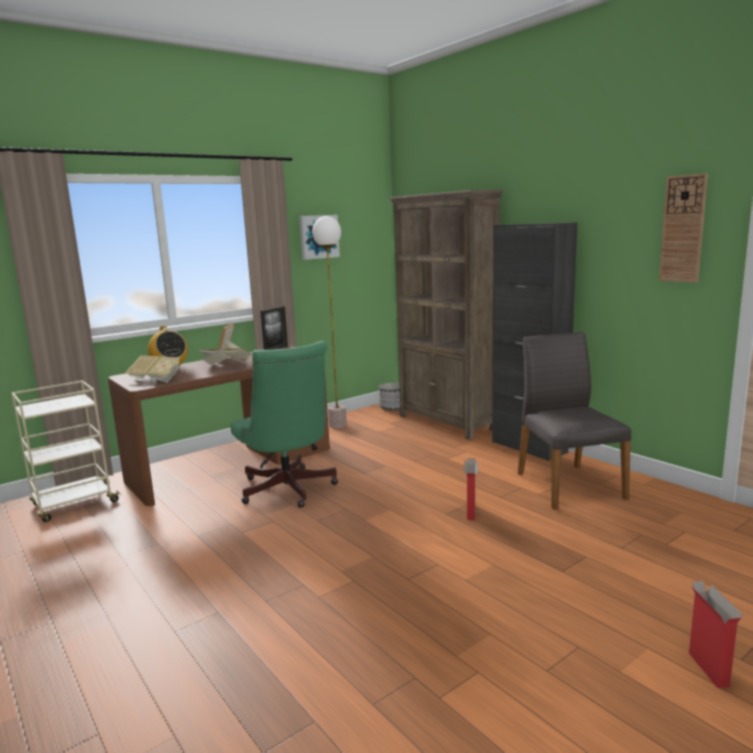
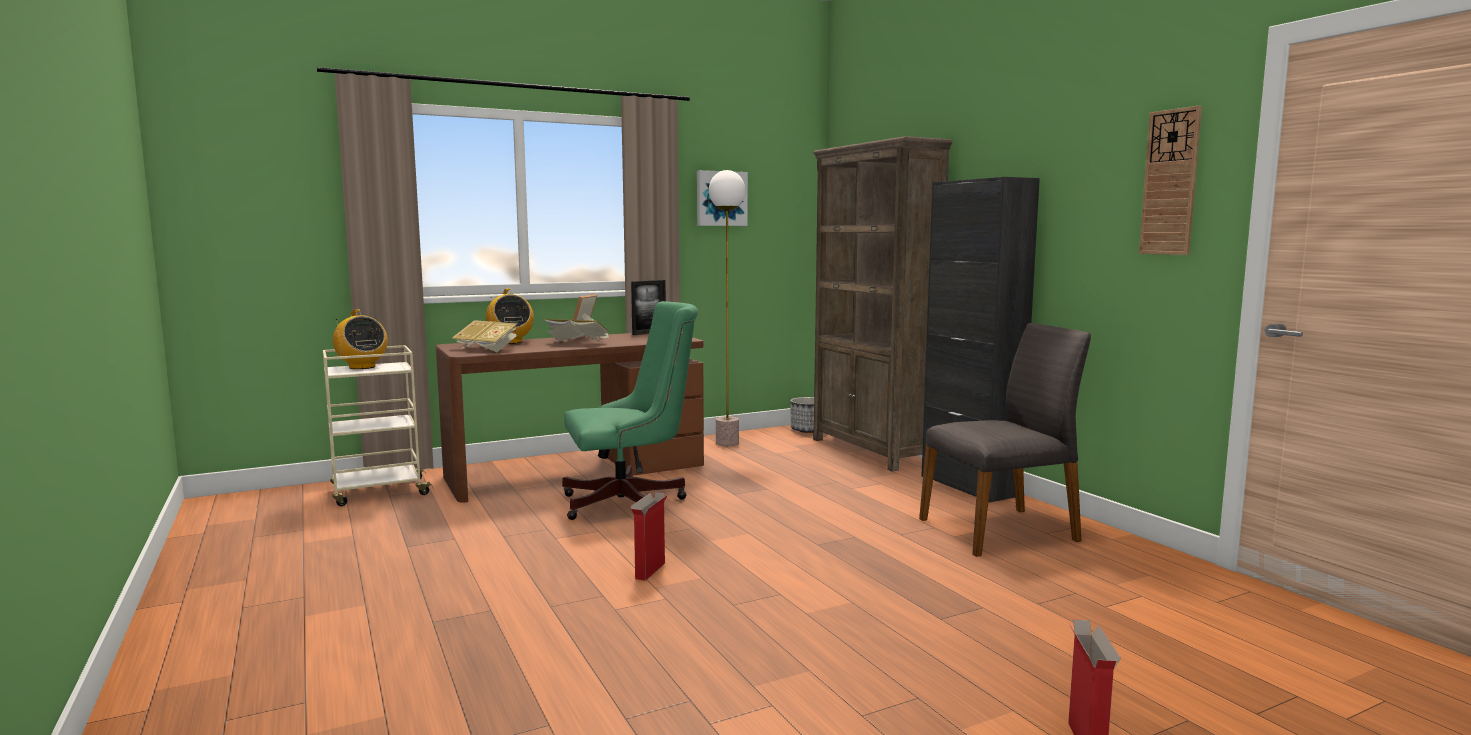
camera: 10 degrees right, 5 degrees down
(49, 404) = (362, 367): none -> radio
(288, 491) = (631, 503): green office chair -> green office chair turned 90 degrees counterclockwise
(471, 512) = (852, 546): cardboard box -> cardboard box (650, 571)
(567, 485) = (1000, 530): grey chair -> grey chair turned 75 degrees clockwise

